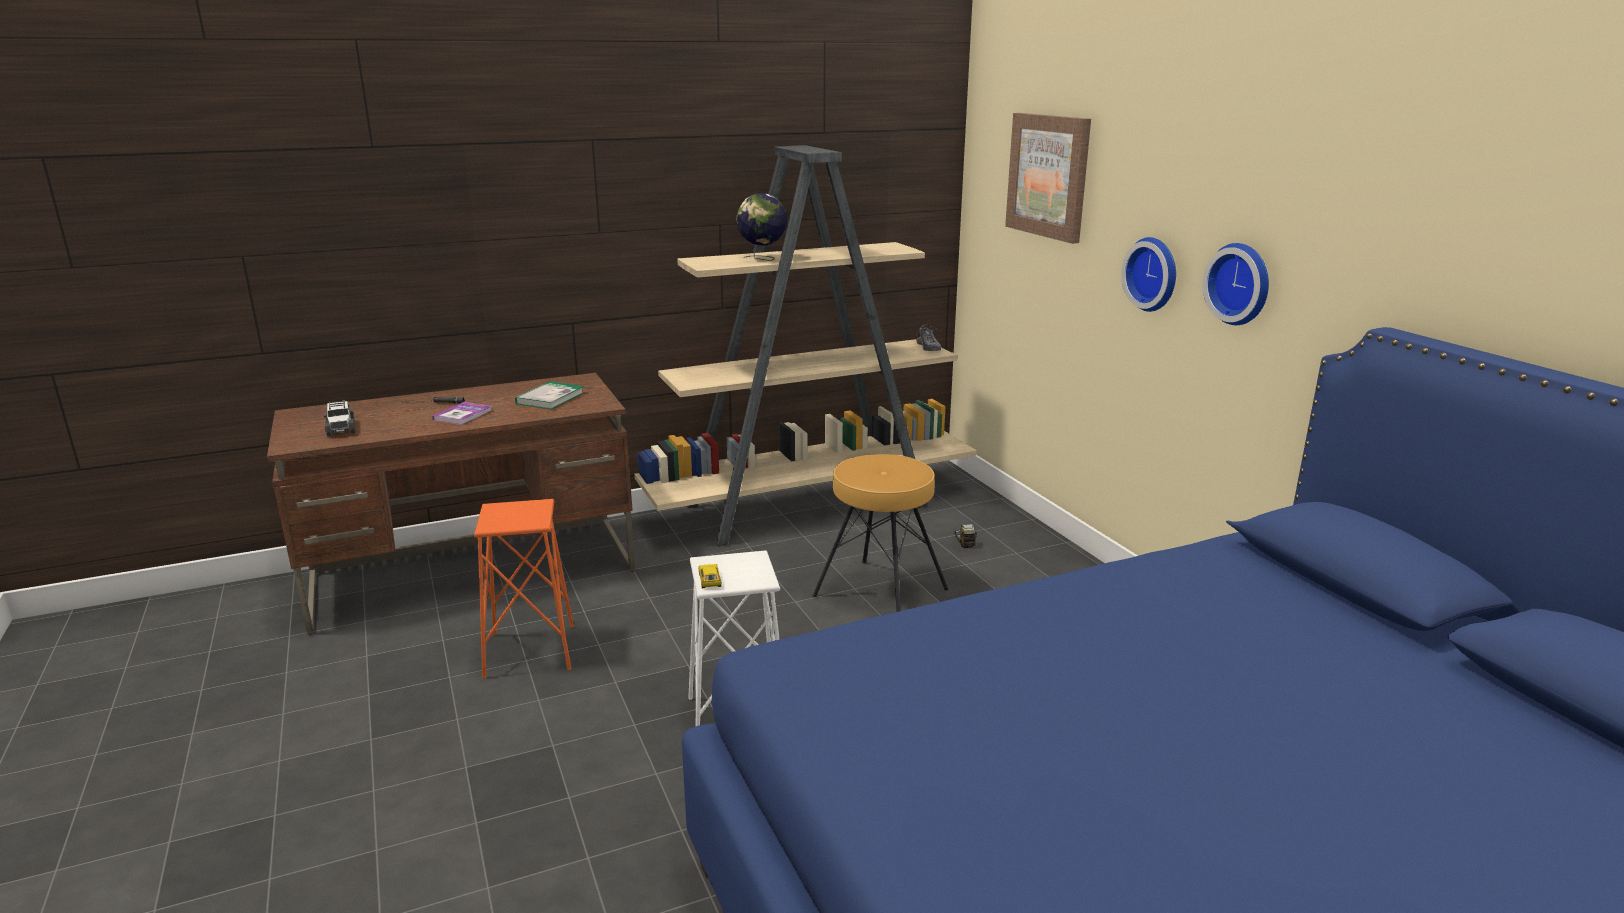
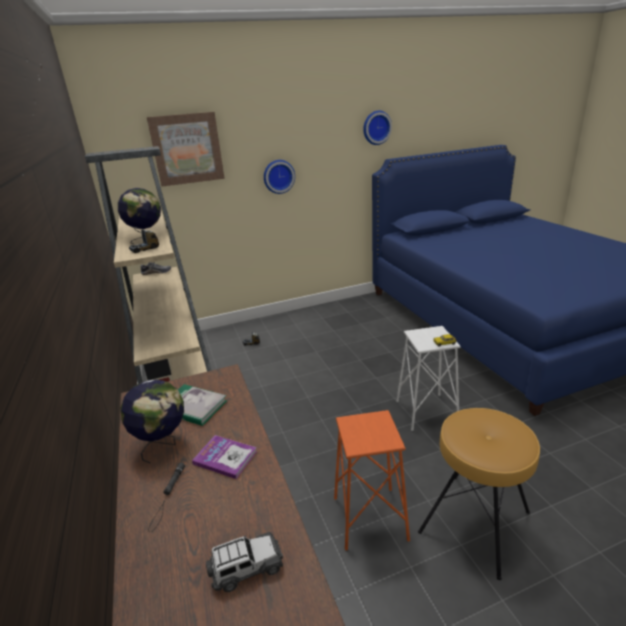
camera: 85 degrees left, 5 degrees up
(499, 394) = (163, 444): none -> globe
(716, 262) = (145, 249): none -> toy truck
(880, 593) = (302, 369): brown stool -> brown stool (475, 522)
(1241, 283) = (324, 165): wall clock -> wall clock (376, 127)

